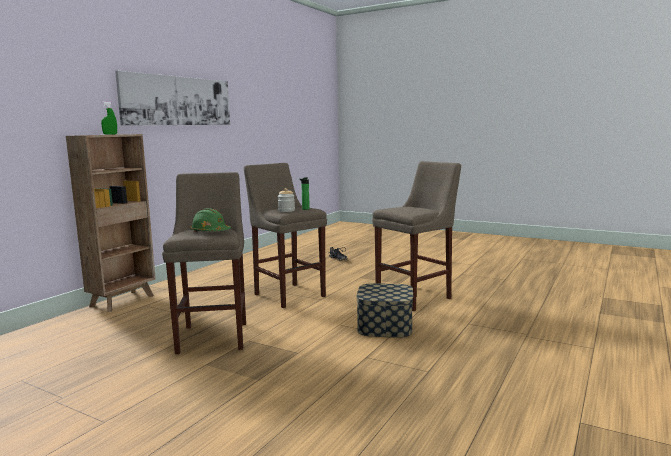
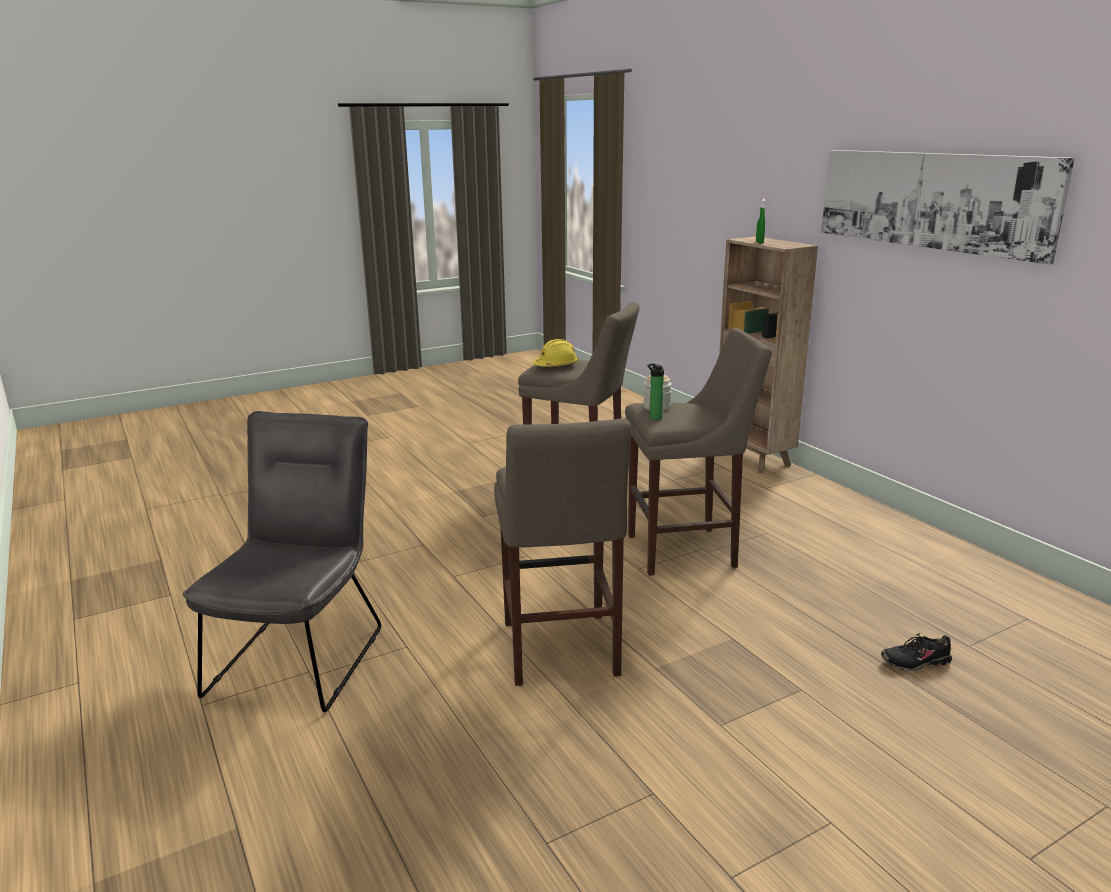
camera: 120 degrees right, 10 degrees up
(210, 232) = (556, 365): green hard hat -> yellow hard hat
(385, 326) = (483, 582): storage box -> none
(520, 343) = (303, 654): none -> grey chair

